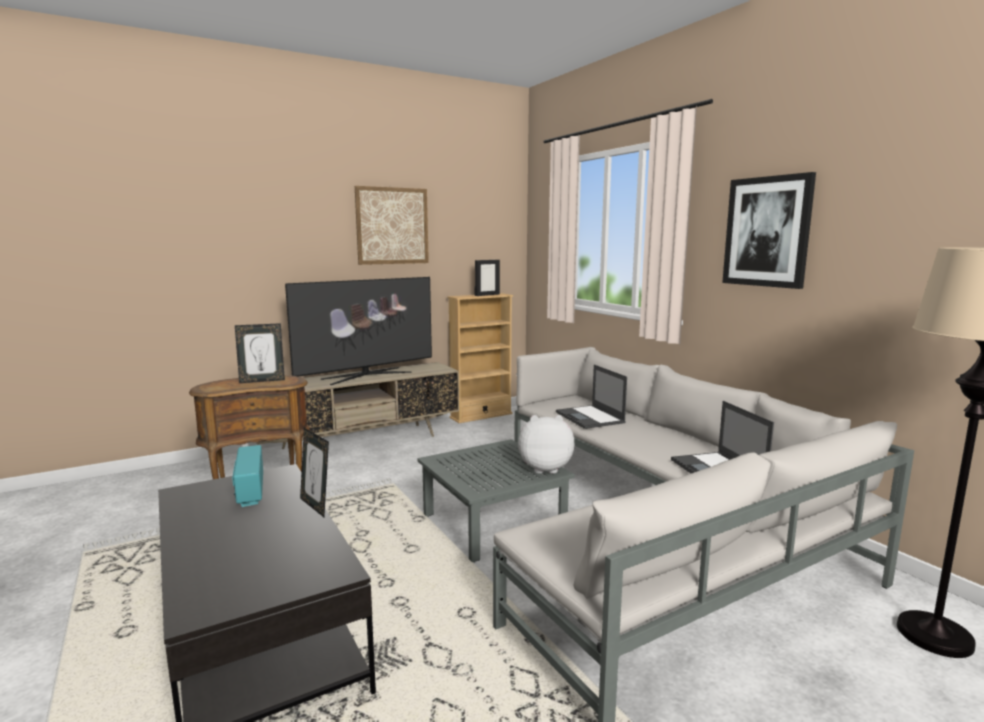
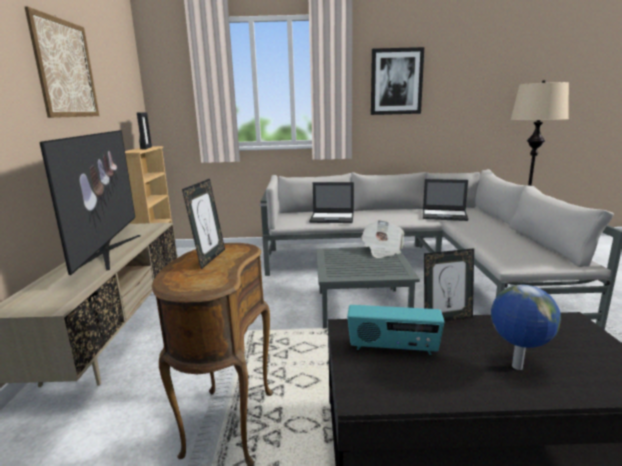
camera: 60 degrees left, 5 degrees up
(225, 542) = (516, 367): none -> globe
(544, 468) = (382, 250): plush toy -> newspaper

